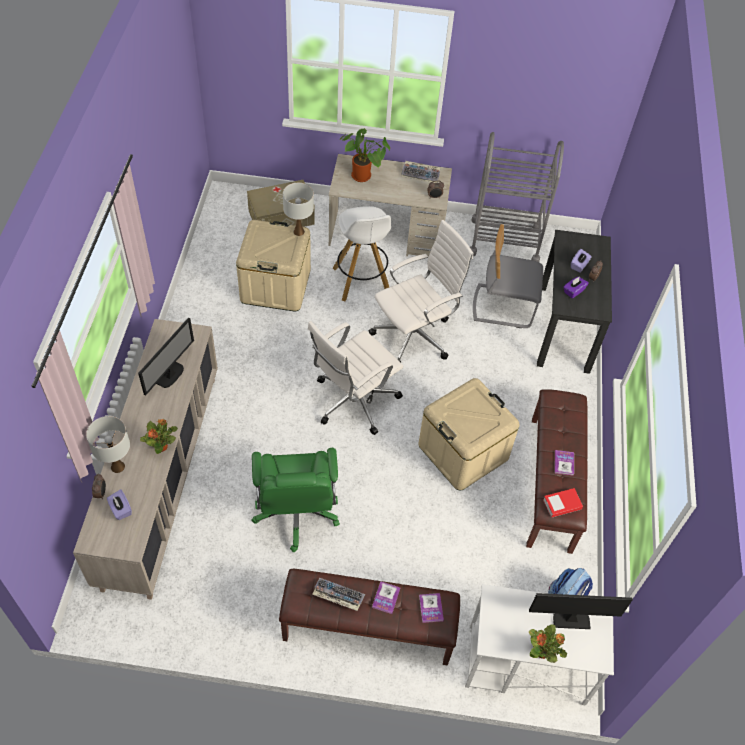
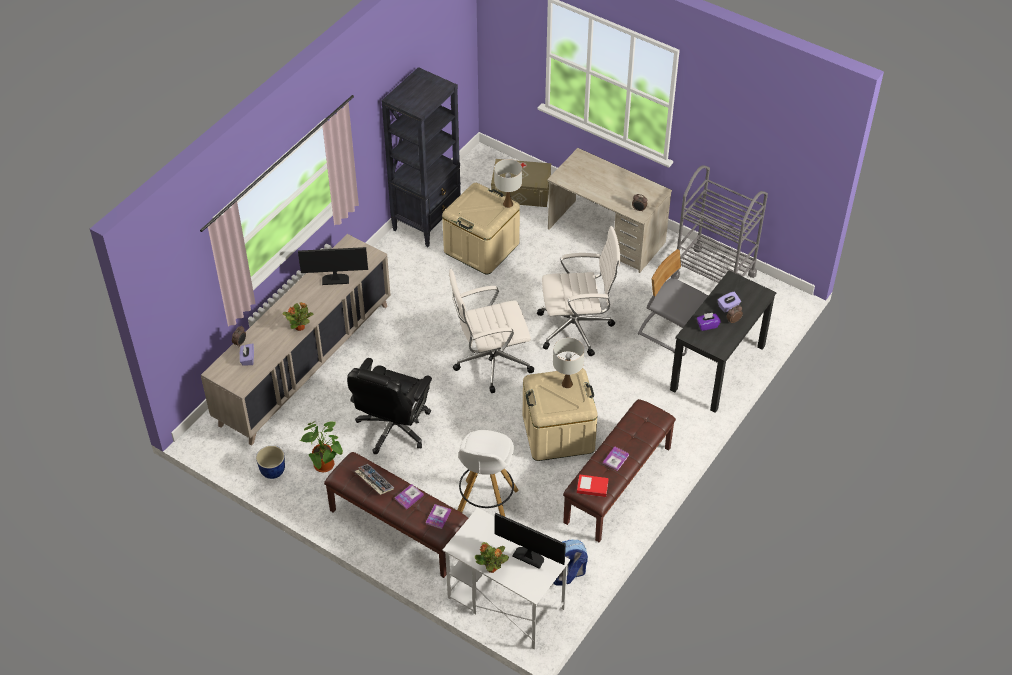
camera: 30 degrees right, 5 degrees down
(118, 467) = (261, 330): white table lamp -> white table lamp (567, 384)
(171, 375) = (335, 279): monitor -> monitor turned 150 degrees counterclockwise
(192, 621) = (272, 471): none -> planter
(206, 277) = (427, 222): none -> black bookcase
(296, 513) = (393, 428): green office chair -> black office chair
(362, 282) = (558, 269): white stool -> white stool (486, 505)
(363, 176) = (587, 173): potted plant -> potted plant (326, 466)
(421, 174) = (640, 187): keyboard -> none

